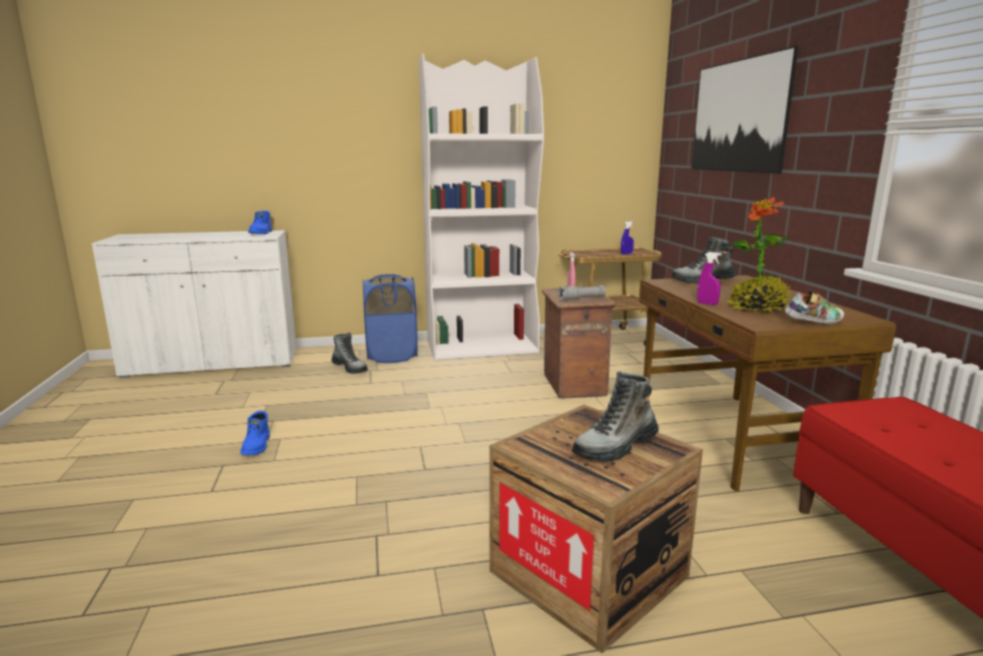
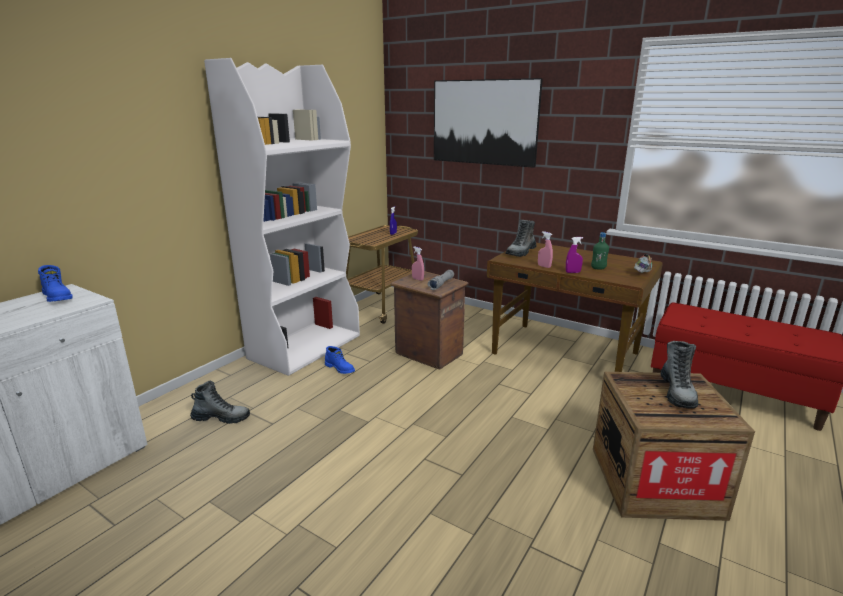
camera: 45 degrees left, 5 degrees up
(257, 446) = (291, 546): blue boot -> blue boot (340, 368)
(391, 355) = (238, 387): blue laundry basket -> none
(688, 294) = (544, 266): none -> pink spray bottle
(757, 308) = (598, 268): potted plant -> green bottle

